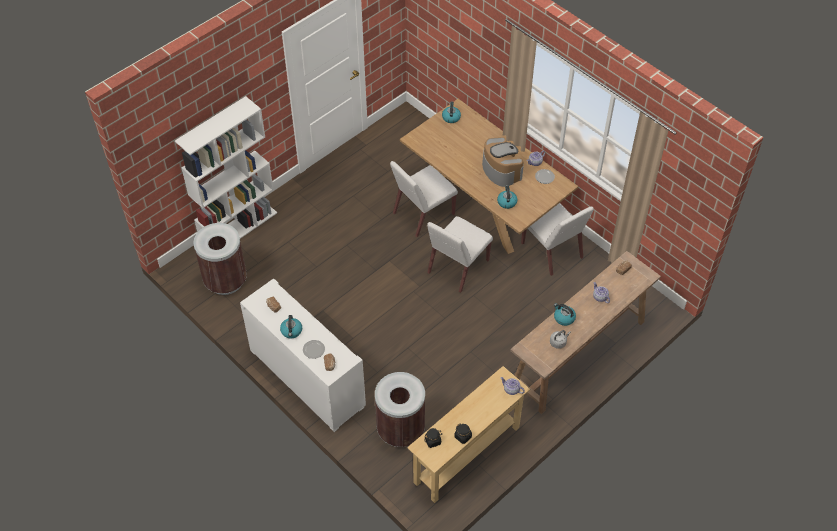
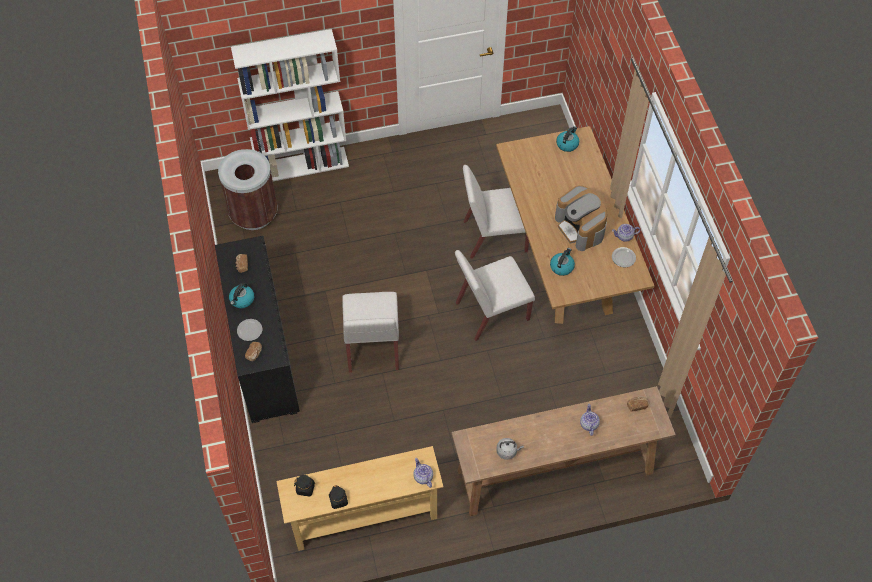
camera: 30 degrees right, 5 degrees up
(307, 378) = (263, 353): white cabinet -> black cabinet
(401, 430) = (317, 456): brown trash can -> none
(501, 170) = (580, 227): coffee machine -> coffee machine turned 150 degrees clockwise
(552, 251) = (605, 343): white chair -> white chair (372, 345)
(563, 318) = (532, 427): kettle -> none

